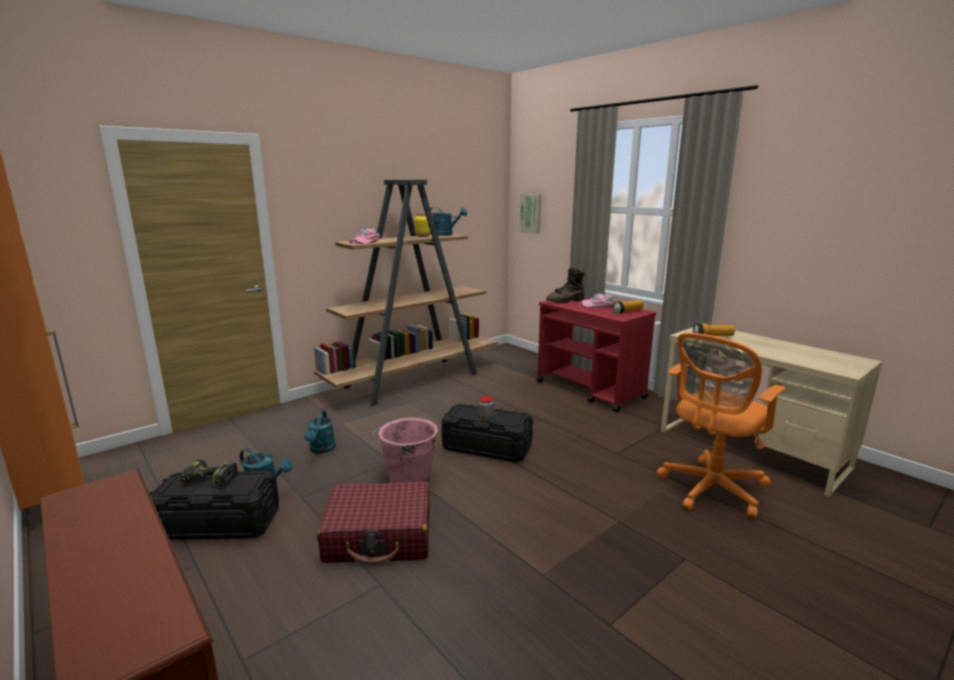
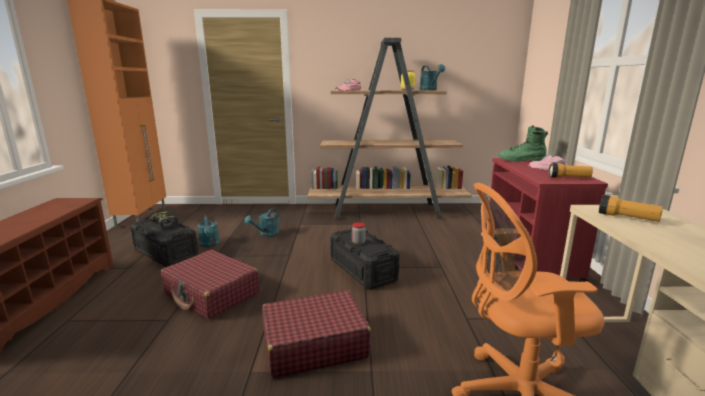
camera: 40 degrees right, 0 degrees up
(408, 480) = (279, 270): pink bucket -> none
(531, 213) = (537, 74): picture -> none
(552, 526) = (314, 344): none -> red suitcase
(565, 301) = (521, 161): brown boot -> green boot

